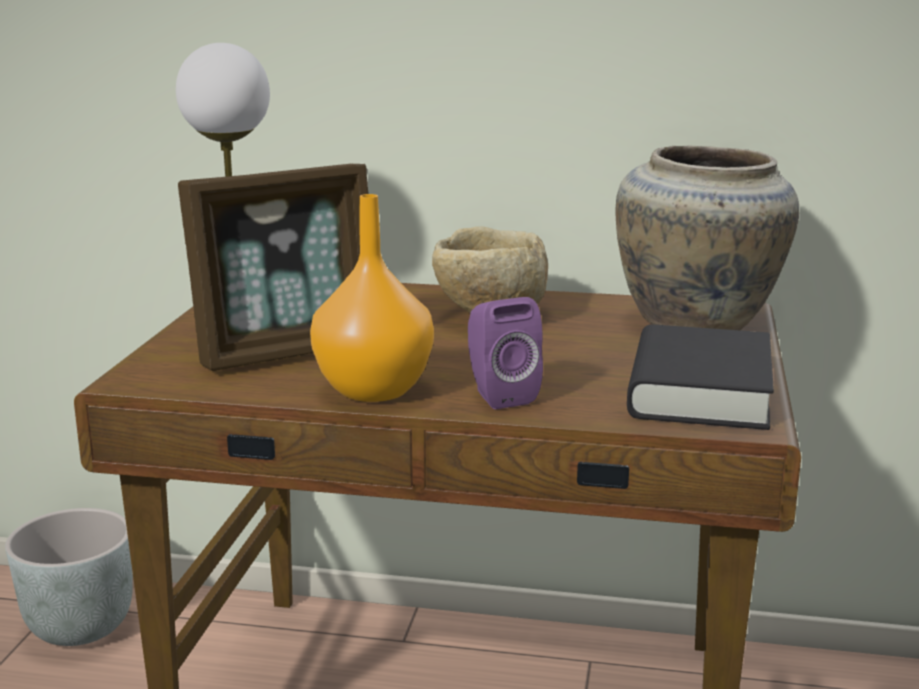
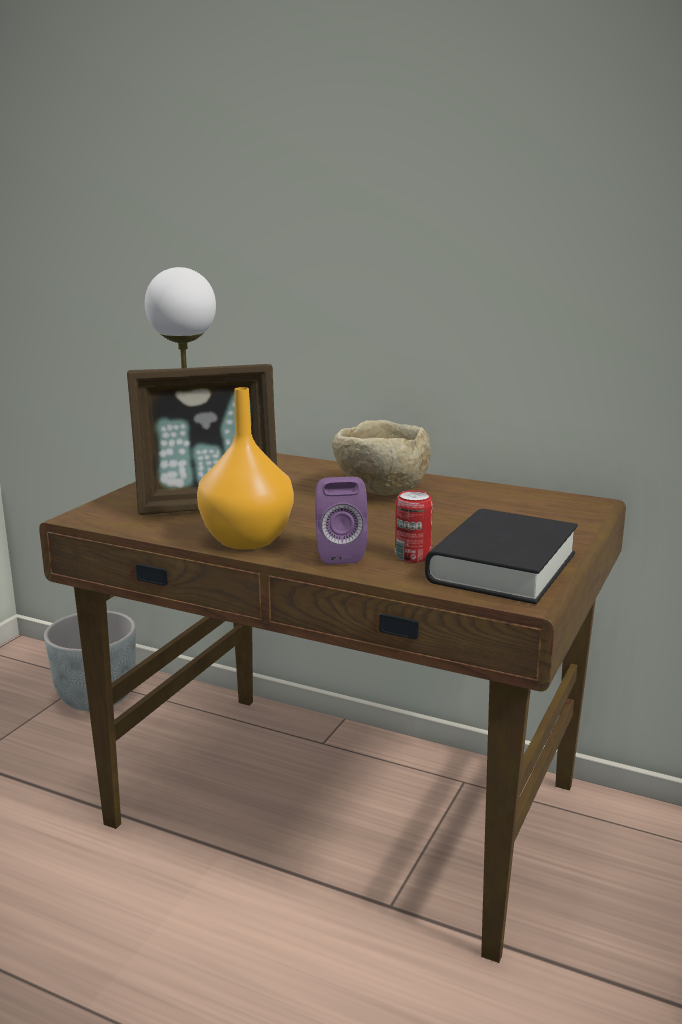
camera: 15 degrees right, 0 degrees up
(588, 389) = (412, 556): none -> can
(699, 322) = (547, 511): beige vase -> none

